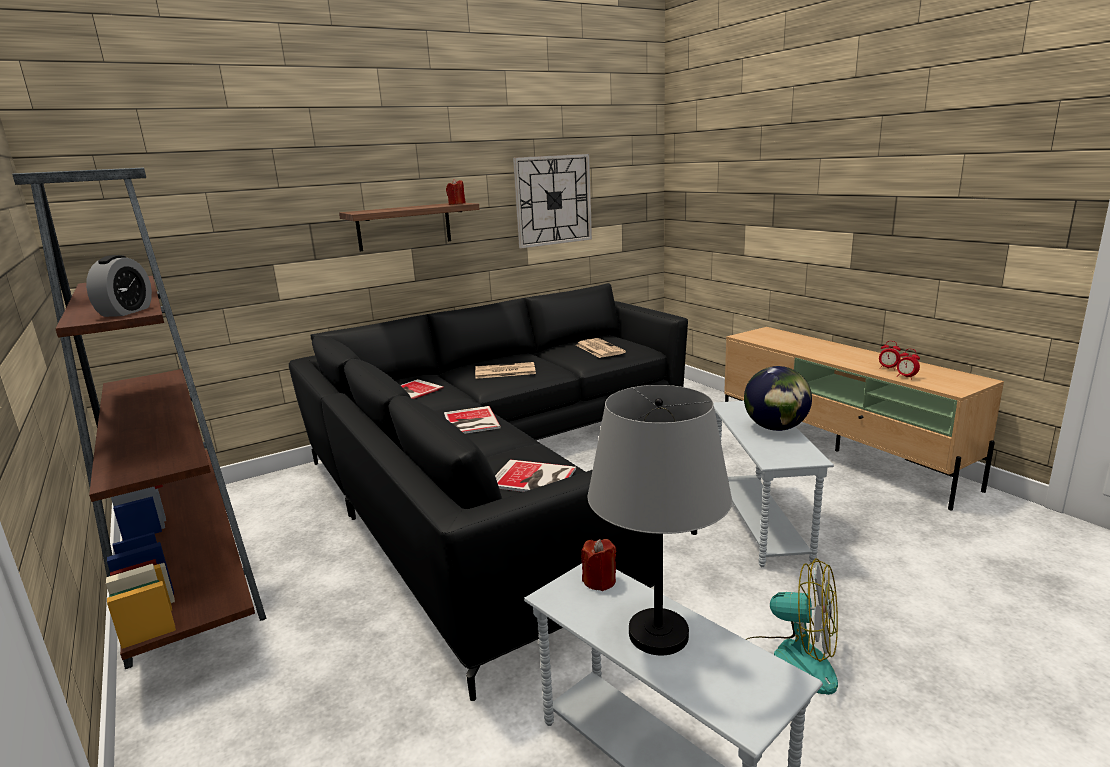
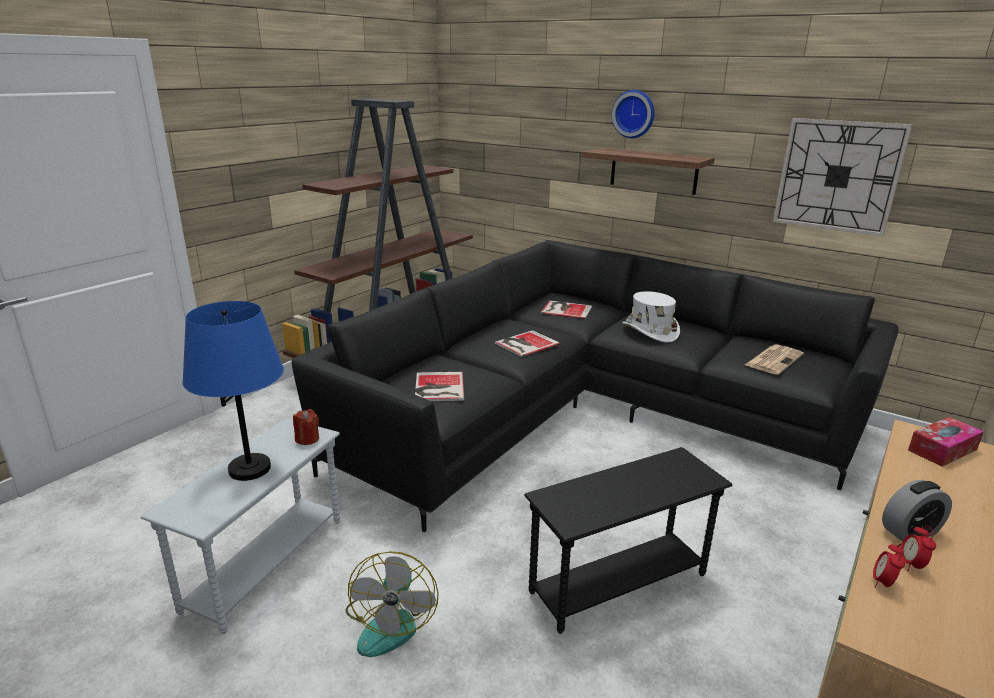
camera: 65 degrees right, 5 degrees up
(126, 312) = (340, 185): alarm clock -> alarm clock (910, 532)
(369, 170) = (634, 114): none -> wall clock
(456, 204) = (686, 159): red candle -> none
(504, 371) = (650, 331): newspaper -> white hat
(657, 634) = (249, 468): grey table lamp -> blue table lamp
(760, 522) = (619, 584): white side table -> black side table
(767, 336) = (942, 450): none -> tissue box
(775, 428) = (638, 494): globe -> none

